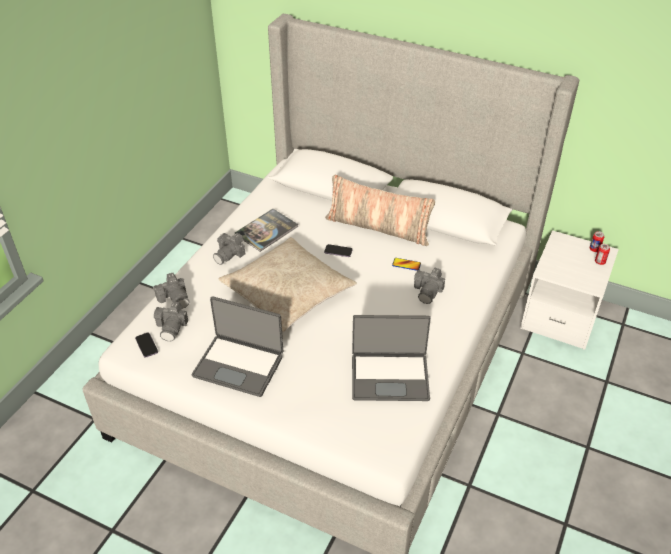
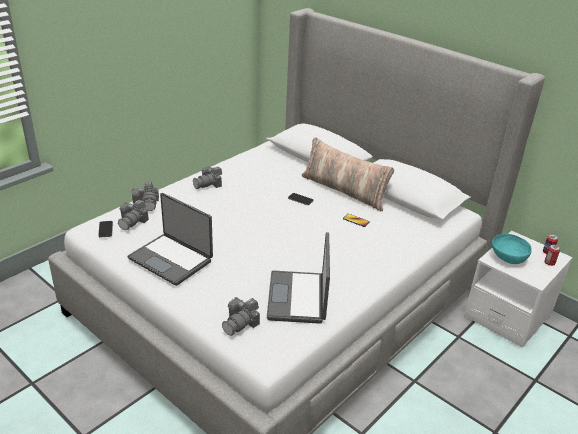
camera: 15 degrees right, 10 degrees down
(266, 230) = (248, 174): book -> none
(287, 292) = (241, 219): beige pillow -> none
(390, 376) = (298, 298): laptop -> laptop turned 75 degrees clockwise
(428, 291) = (366, 243): camera -> camera (241, 323)
(559, 265) = (508, 257): none -> turquoise bowl

